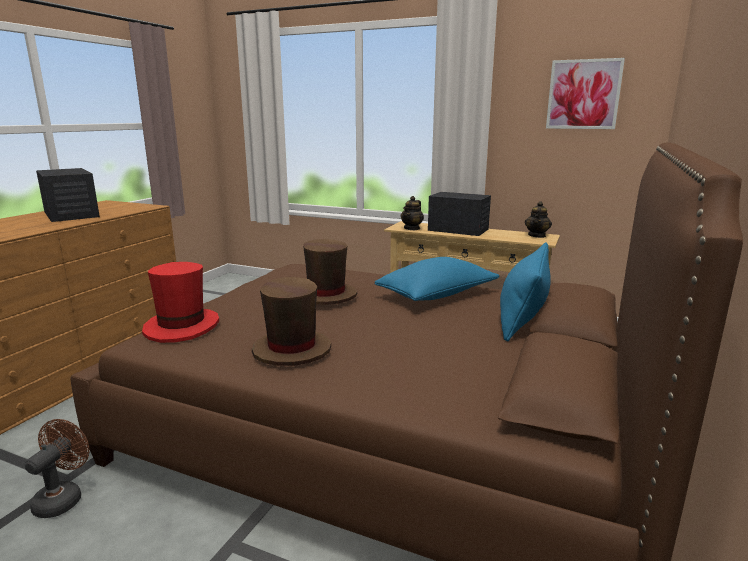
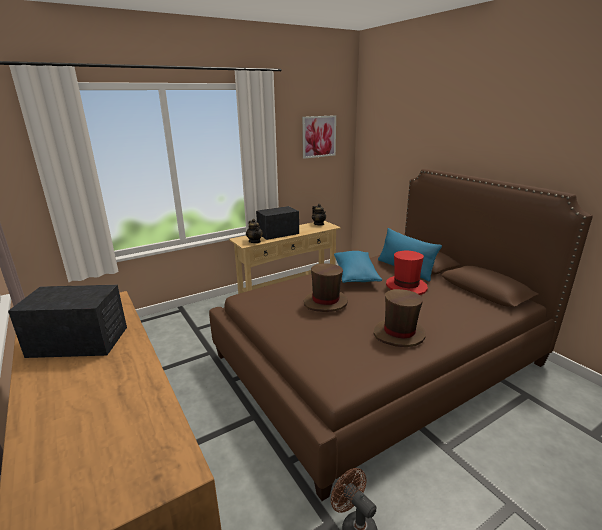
camera: 55 degrees left, 5 degrees up
(182, 327) = (326, 364): red hat -> red hat (406, 286)

